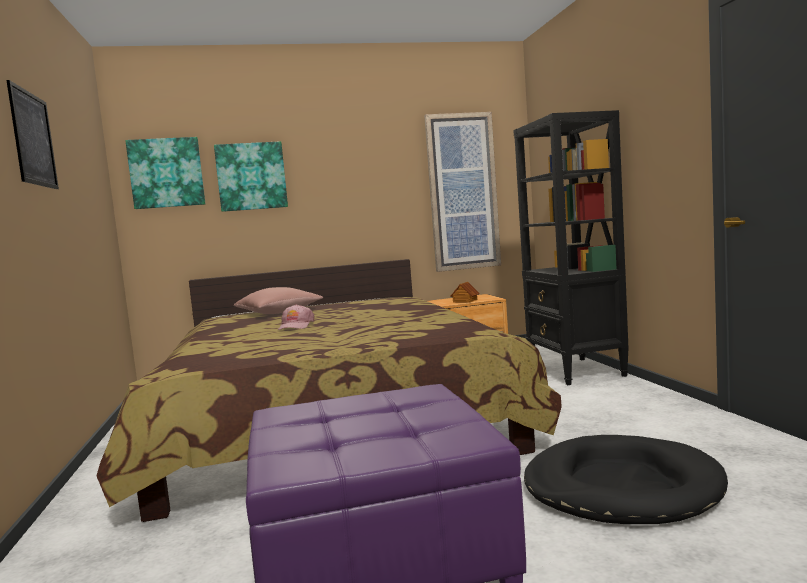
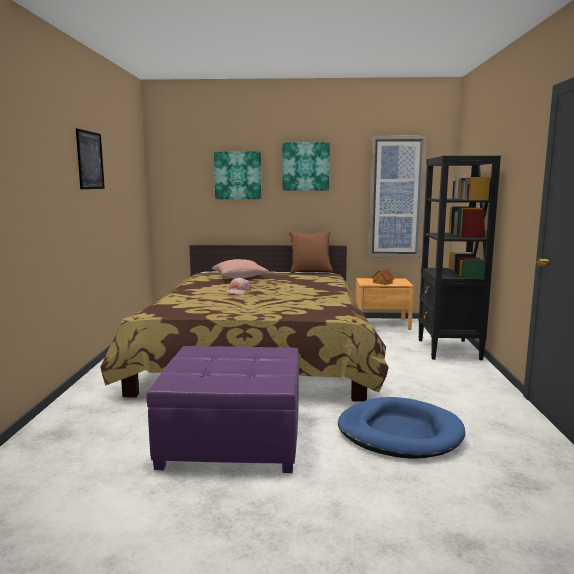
camera: 15 degrees right, 5 degrees up
(166, 173) = (181, 169): picture -> picture (305, 166)
(366, 298) = (310, 271): none -> brown pillow
(621, 487) = (399, 433): black dog bed -> blue dog bed

